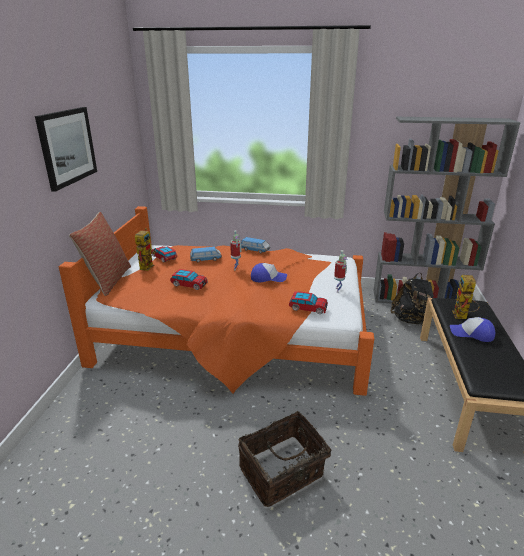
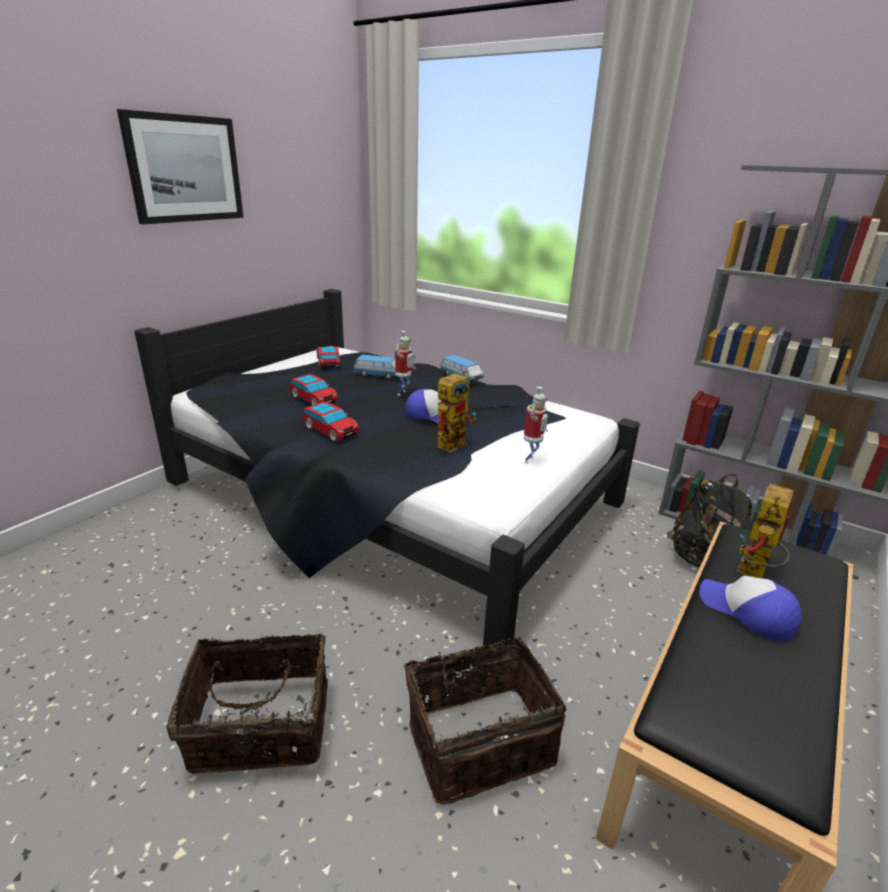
camera: 25 degrees right, 0 degrees up
(108, 280) = (231, 373): pillow -> none
(147, 265) = (295, 367): toy robot -> toy robot (454, 442)
(236, 334) = (393, 498): orange bed -> black bed
(308, 308) = (444, 472): toy car -> toy car (330, 430)
(381, 434) = (478, 738): none -> basket

